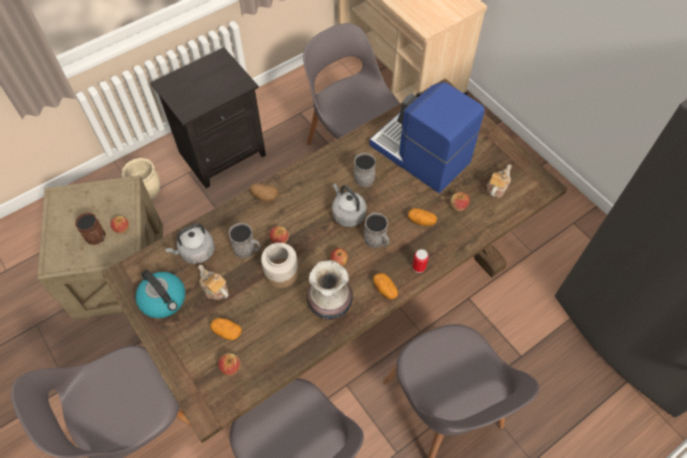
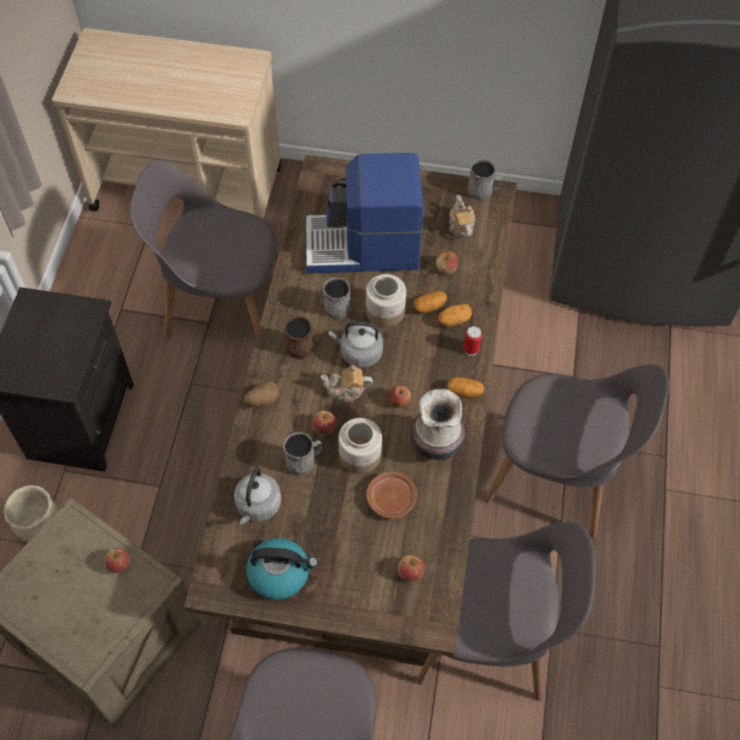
camera: 45 degrees left, 0 degrees up
(97, 237) = (102, 596): brown mug -> brown mug (304, 347)
(214, 289) = (316, 522): teapot -> teapot (346, 390)
(227, 331) = (371, 547): potato -> potato (454, 320)
(269, 313) = (391, 498): none -> brown plate
(377, 240) = (411, 355): grey mug -> grey mug (484, 191)
(391, 202) = (385, 311): none -> jar

